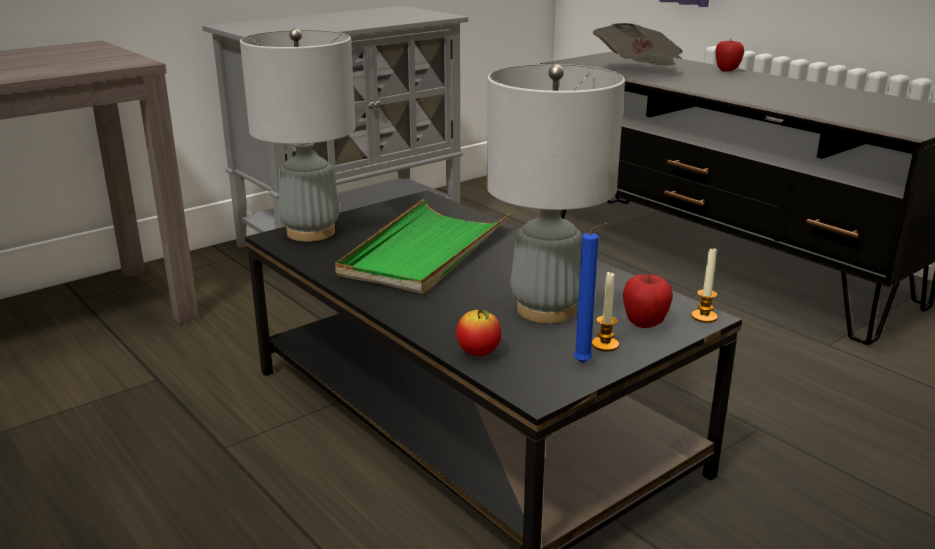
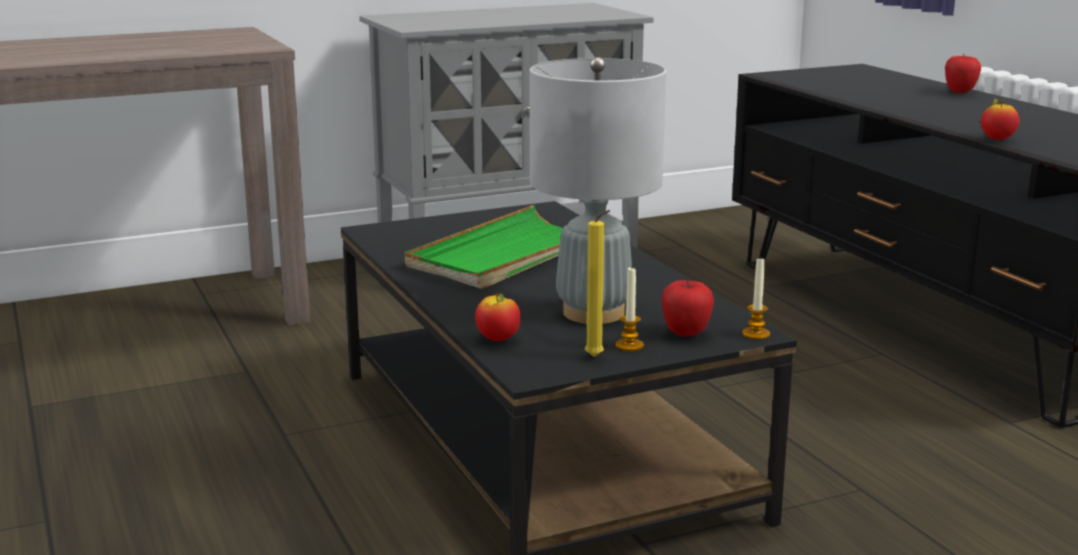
camera: 15 degrees right, 5 degrees down
(311, 232) = (407, 229): grey table lamp -> none
(585, 363) = (596, 358): blue candle -> yellow candle
(639, 71) = (847, 88): newspaper -> none
(805, 112) = (997, 139): none -> apple

